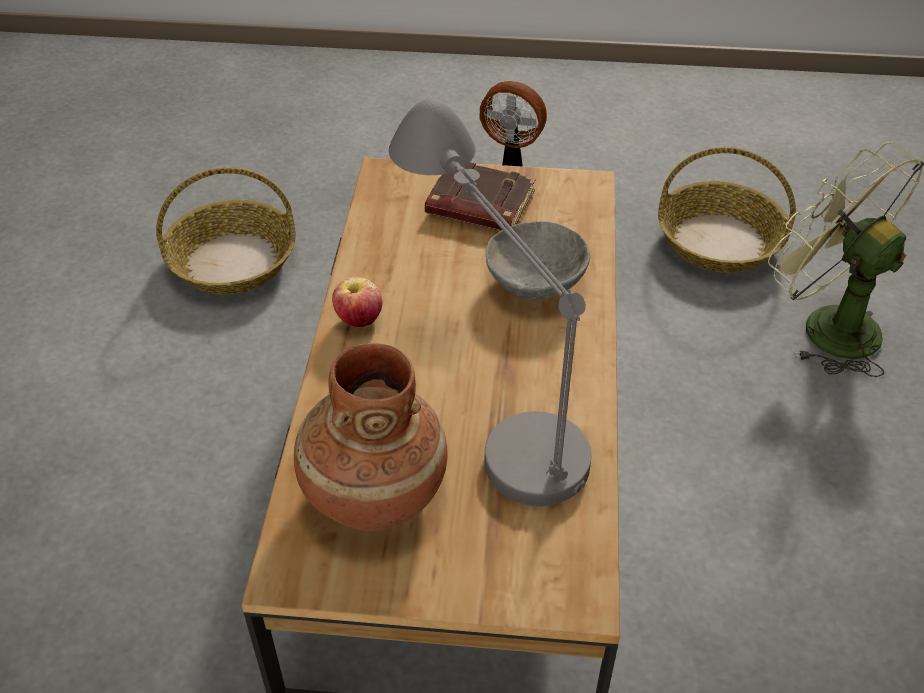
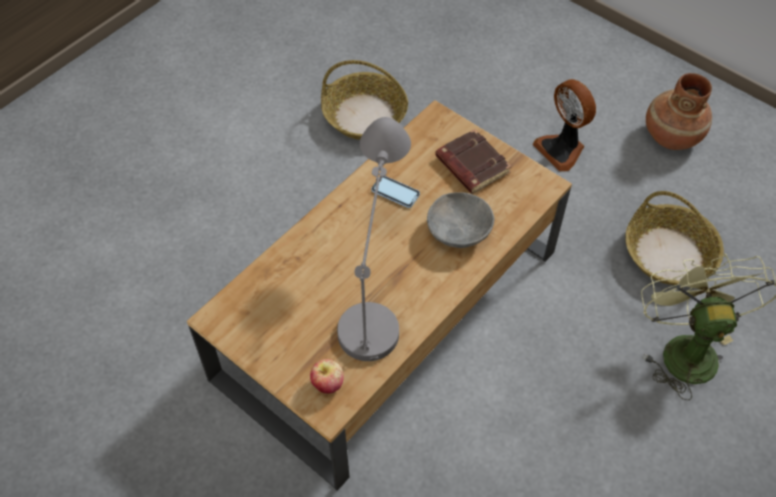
camera: 35 degrees right, 10 degrees up
(359, 320) = (349, 204): apple -> apple (328, 384)
(373, 493) = (280, 302): brown vase -> brown vase (671, 136)
(410, 277) = (395, 192): none -> phone

